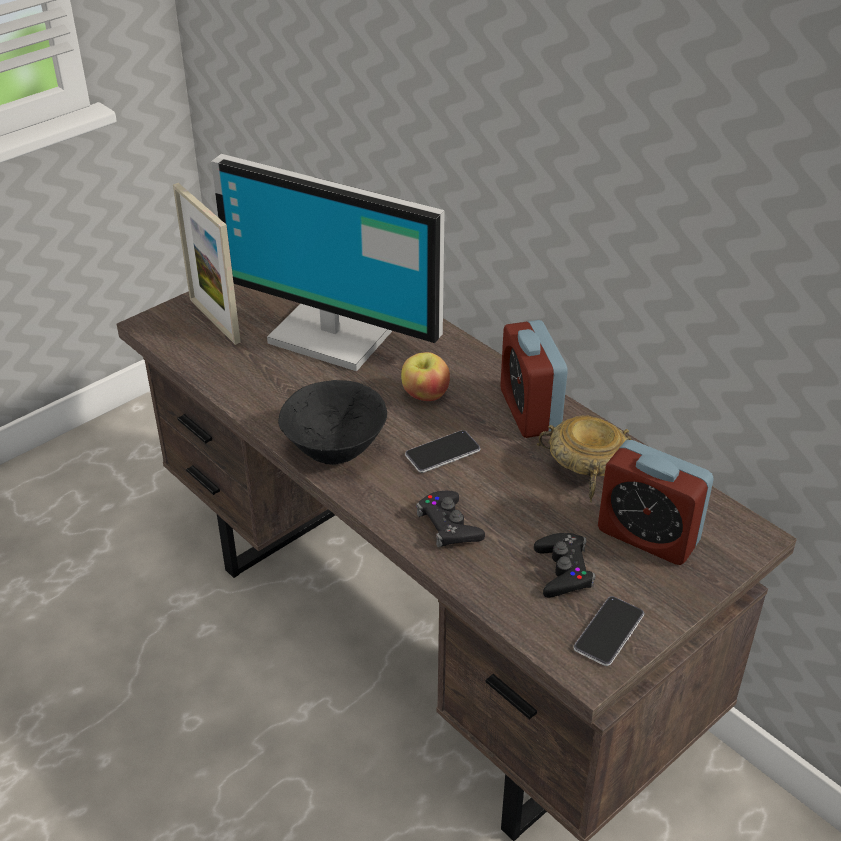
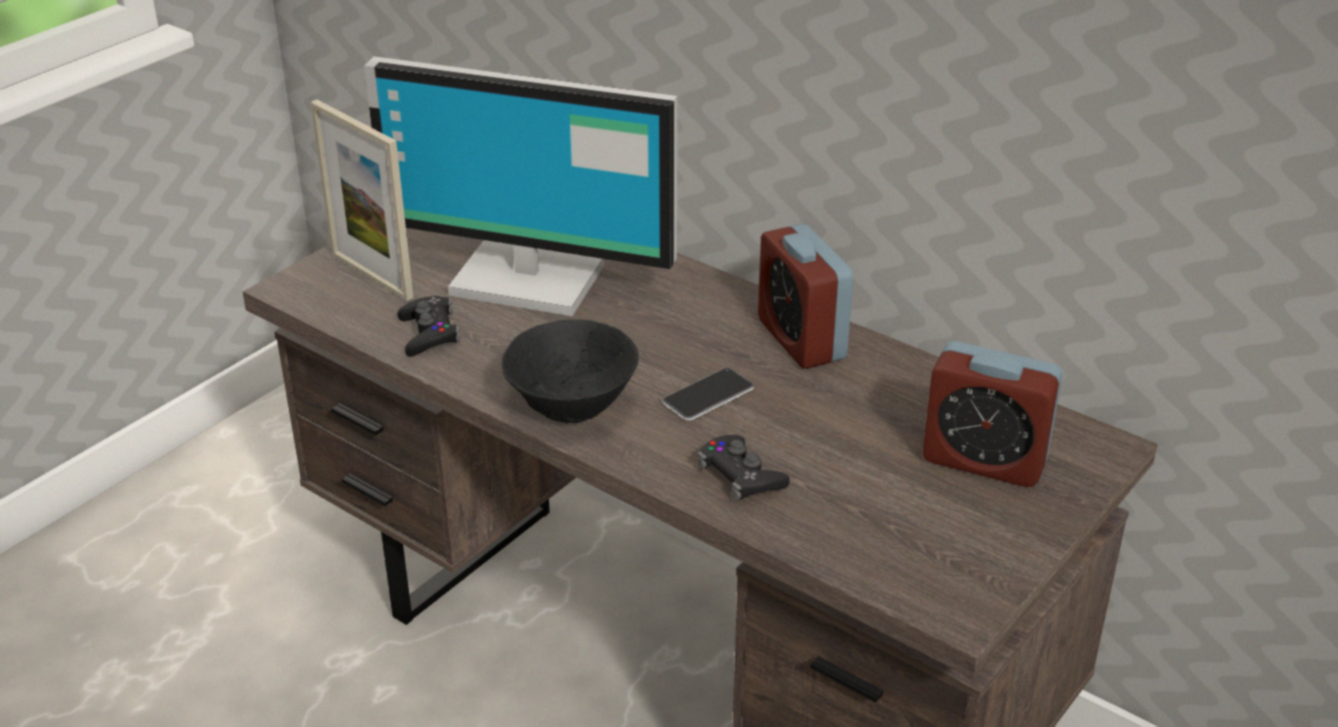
camera: 10 degrees left, 5 degrees down
(425, 395) = (666, 334): apple -> none
(563, 571) = (895, 510): black game controller -> black game controller (429, 333)
(585, 468) = (887, 395): beige bowl -> none
(609, 632) = (970, 570): phone -> none

